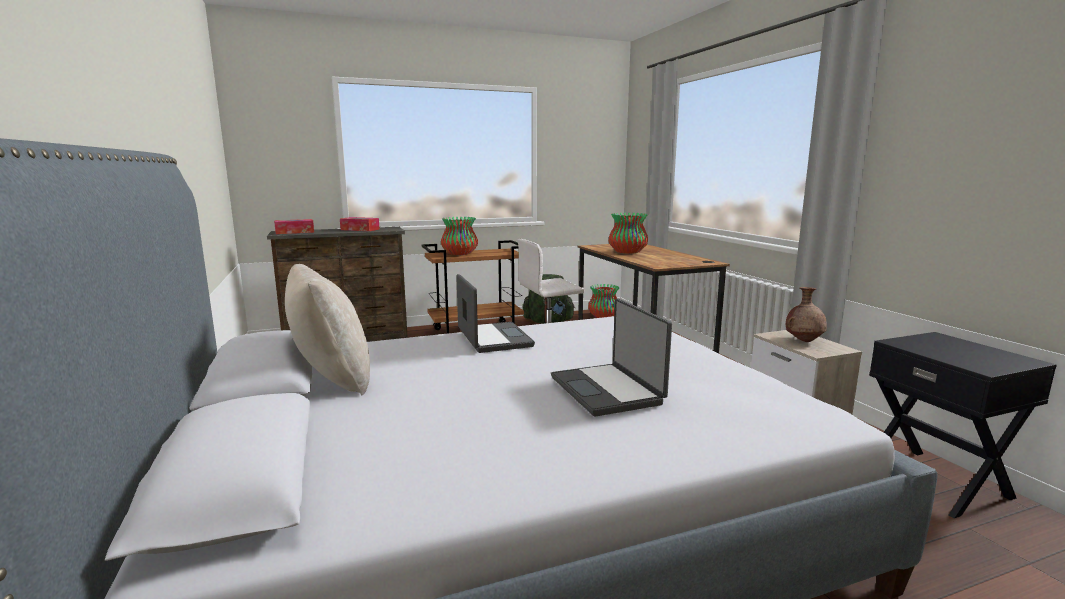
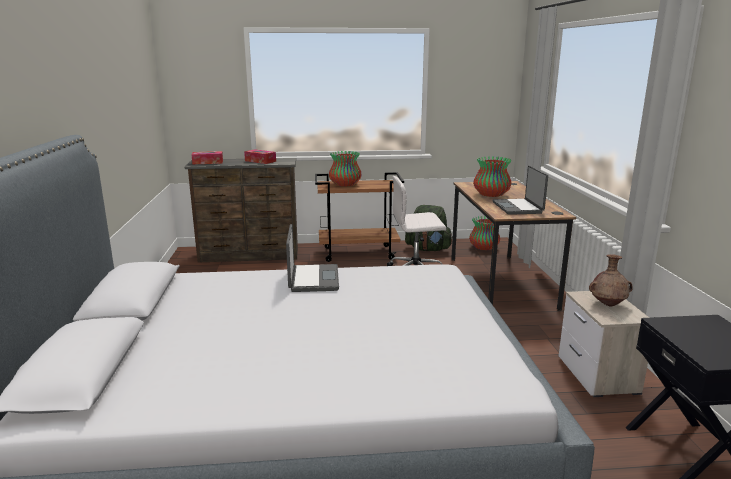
camera: 15 degrees right, 5 degrees up
(331, 378) = (176, 303): beige pillow -> none
(607, 390) = (357, 339): laptop -> laptop (518, 207)

